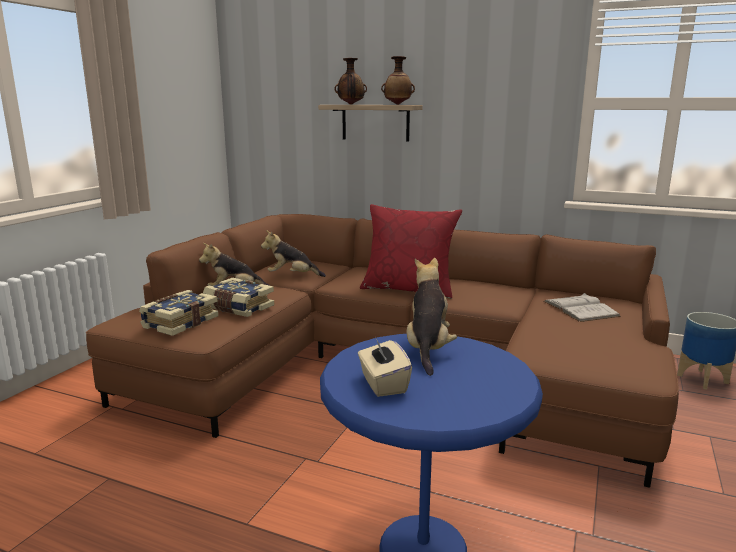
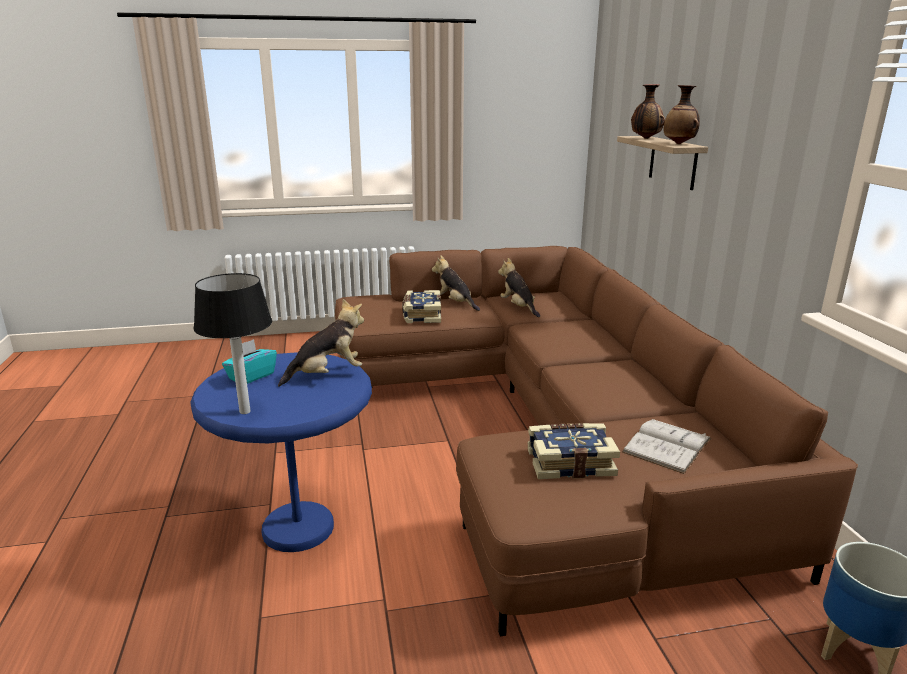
camera: 55 degrees right, 5 degrees up
(179, 322) = (371, 311): book -> book (570, 462)
(383, 384) = (251, 376): beige tissue box -> turquoise tissue box
(409, 289) = (567, 353): red pillow -> none
(482, 404) = (244, 412): none -> table lamp

